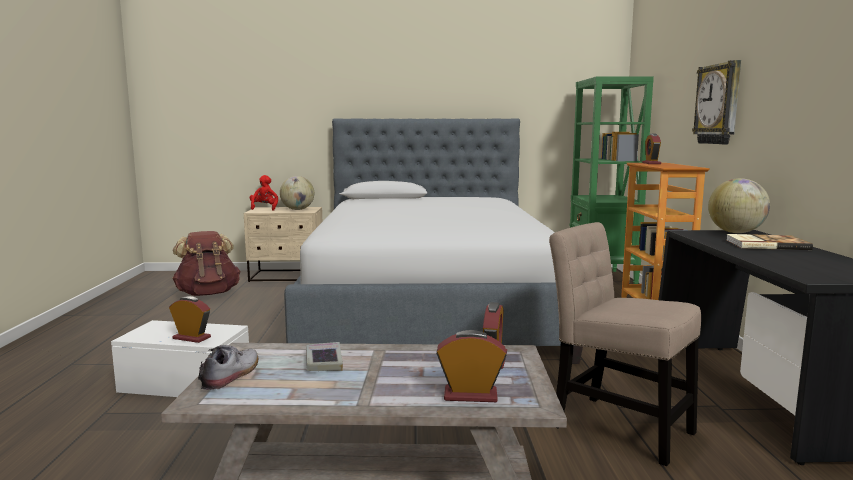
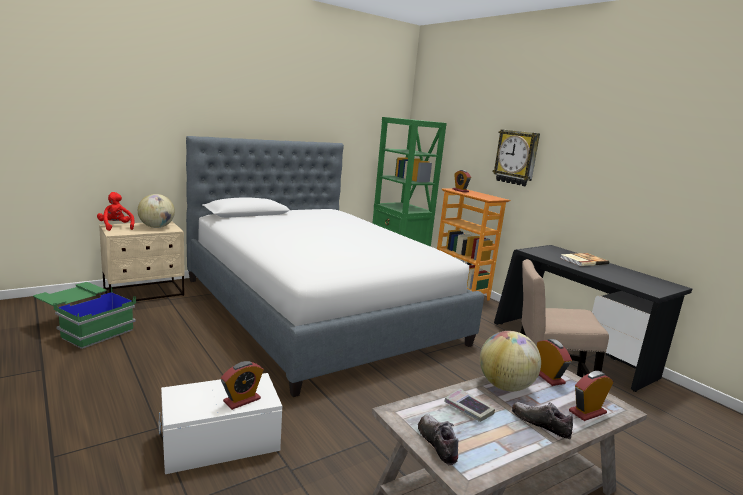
camera: 35 degrees left, 5 degrees up
(191, 338) = (242, 400): alarm clock -> alarm clock turned 150 degrees clockwise
(208, 294) = (86, 328): brown backpack -> green storage box
(378, 389) = (540, 424): none -> shoe
(736, 232) = (550, 249): globe -> globe (505, 386)

